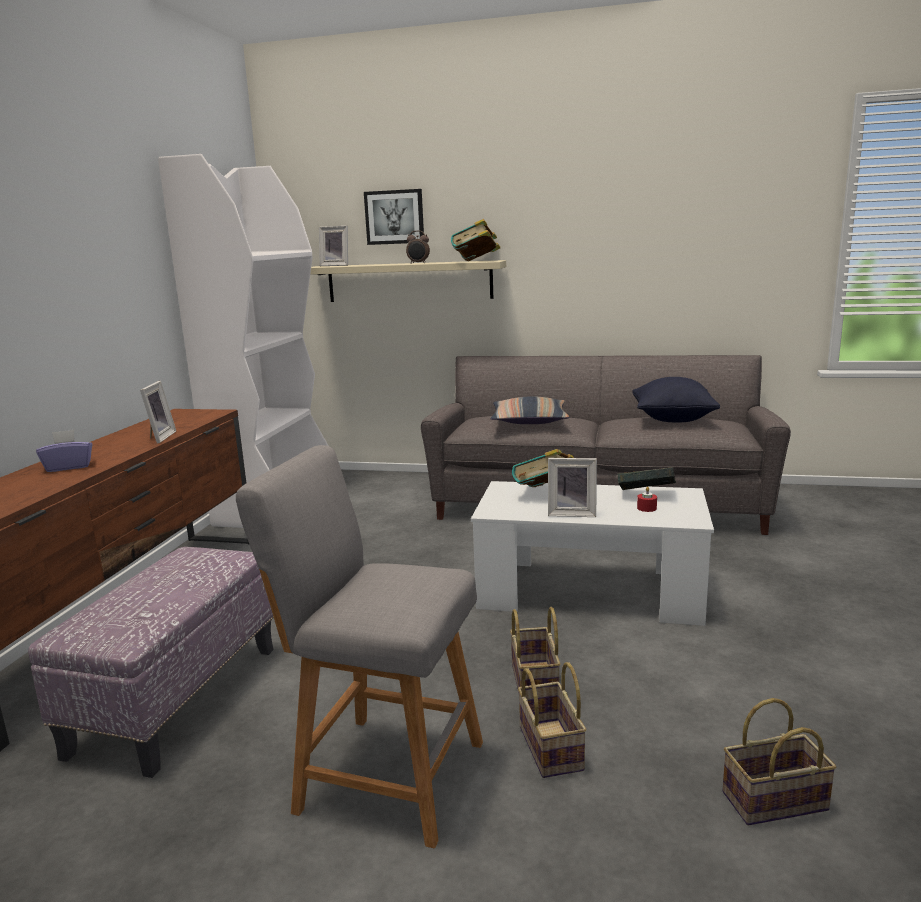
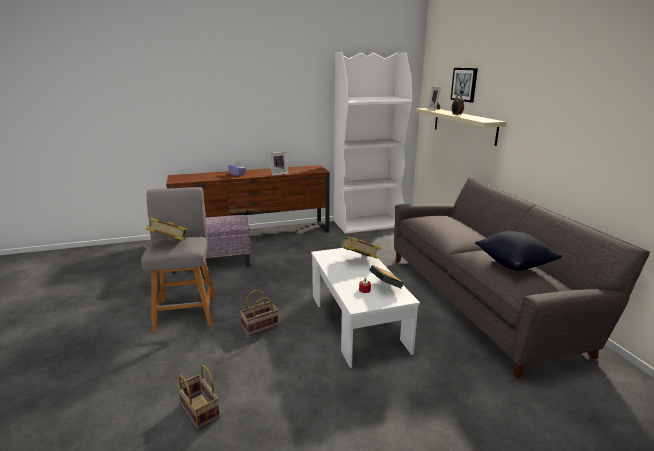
camera: 60 degrees right, 5 degrees up
(476, 261) = (482, 119): book -> book (169, 244)
(529, 420) = (446, 227): pillow -> none
(548, 747) = (215, 341): basket -> none
(572, 513) = (338, 272): picture frame -> none

